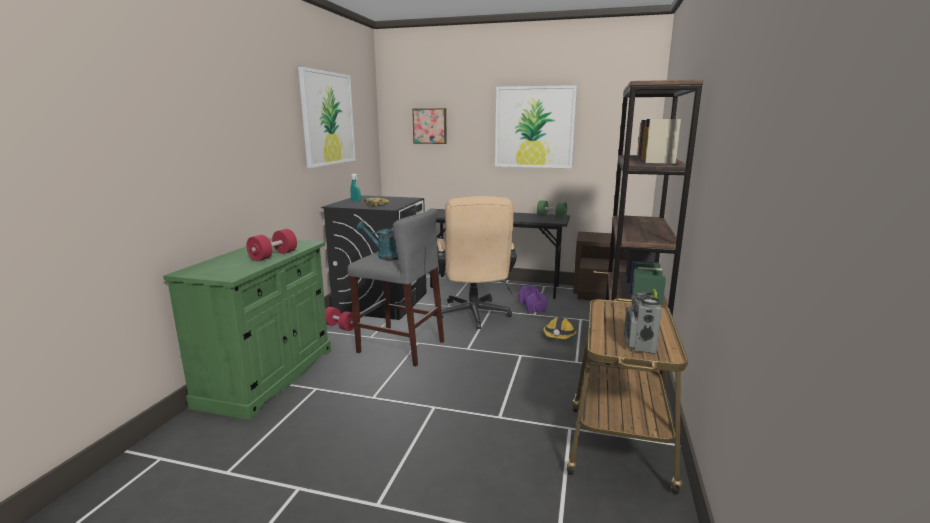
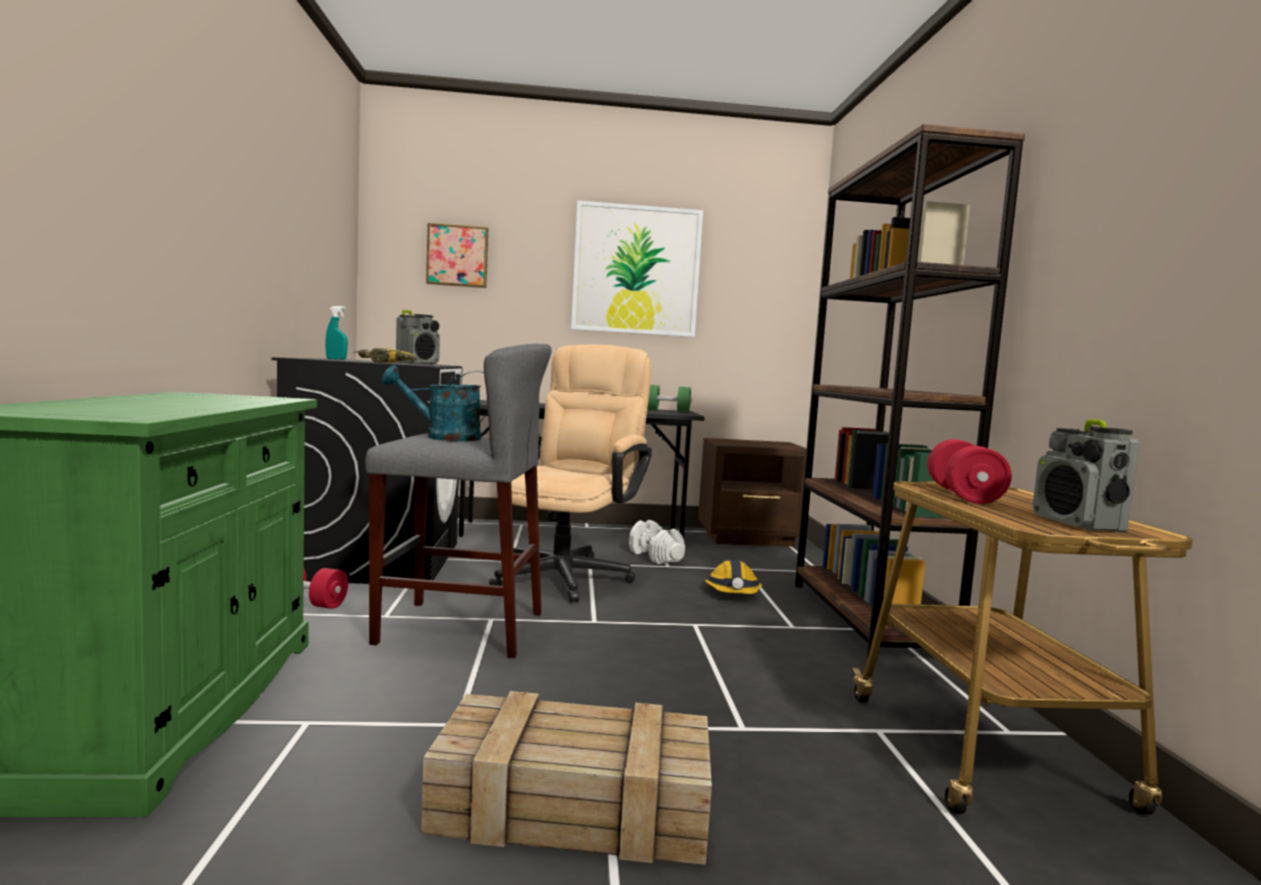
camera: 20 degrees left, 10 degrees down
(273, 256) = (217, 404): red dumbbell -> red dumbbell (963, 495)
(328, 118) = (290, 196): picture -> none
(395, 202) = (418, 364): none -> radio
(396, 441) = (568, 806): none -> crate
(474, 316) = (568, 573): beige office chair -> beige office chair turned 135 degrees counterclockwise
(532, 307) = (656, 556): purple dumbbell -> white dumbbell

